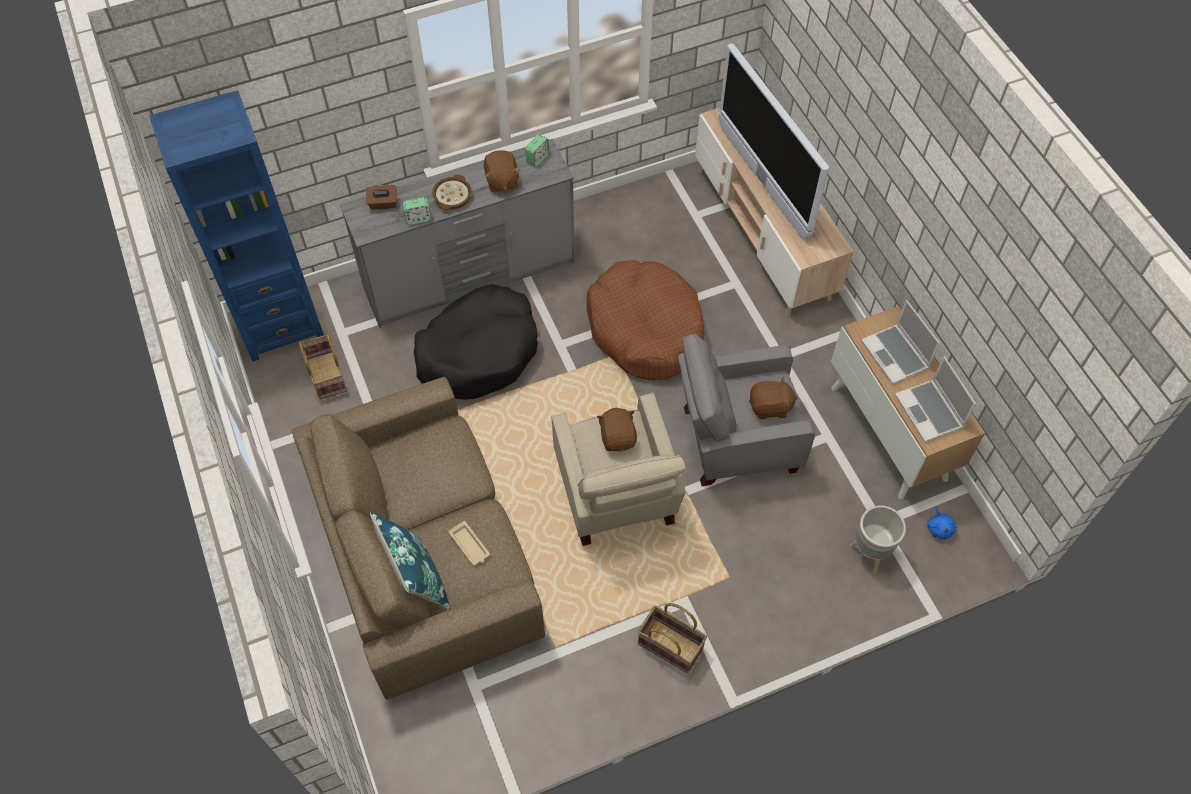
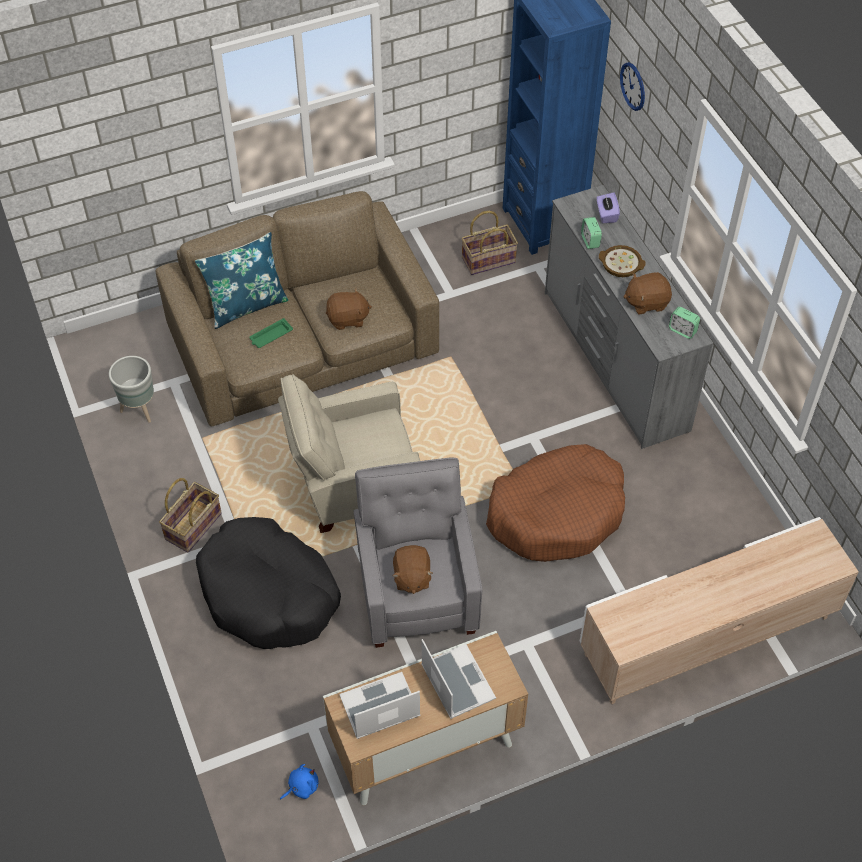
camera: 90 degrees right, 5 degrees down
(297, 109) = (633, 86): none -> wall clock
(383, 204) = (606, 214): brown tissue box -> purple tissue box
(470, 545) = (270, 336): beige tray -> green tray
(479, 352) = (520, 371): black dog bed -> black dog bed (269, 594)
(618, 437) = (377, 443): brown plush toy -> brown plush toy (348, 319)
(762, 181) = (718, 576): television -> none
(869, 554) = (275, 710): grey planter -> grey planter (139, 409)
(896, 355) = (456, 682): laptop -> laptop turned 90 degrees clockwise
(939, 528) = (301, 787): blue plush toy -> blue plush toy turned 150 degrees clockwise

